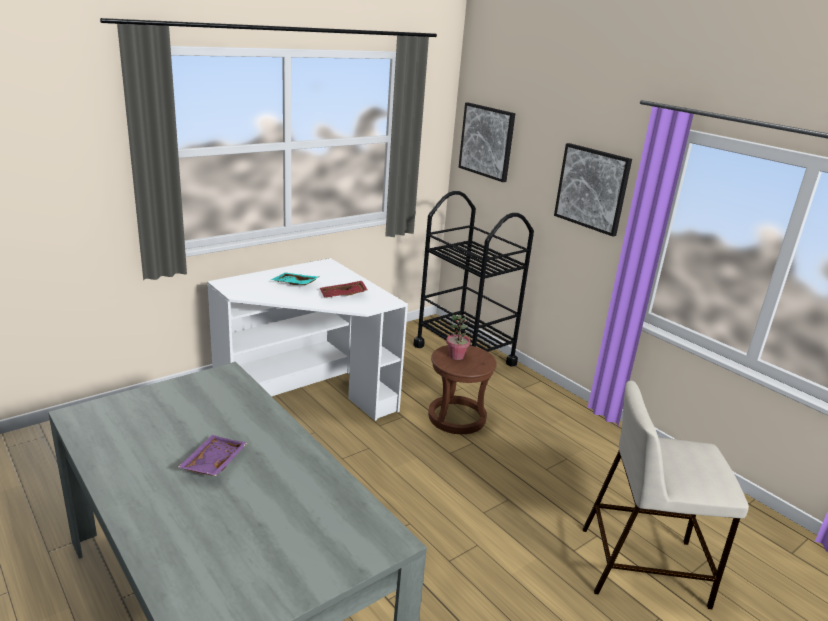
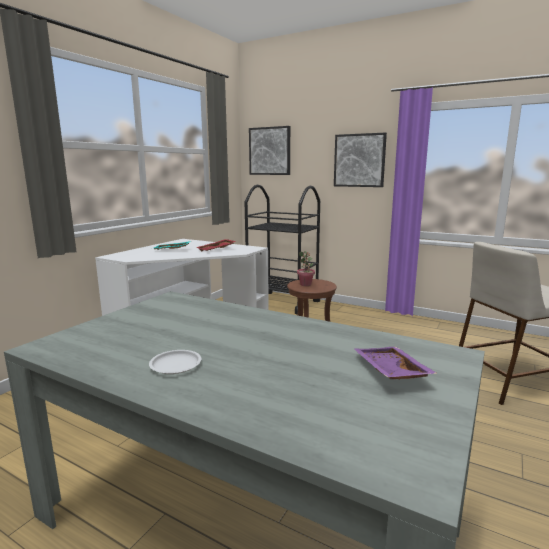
camera: 20 degrees left, 10 degrees down
(151, 471) = (175, 365): none -> white plate
(213, 462) = (231, 346): purple tray -> purple tray (389, 372)

